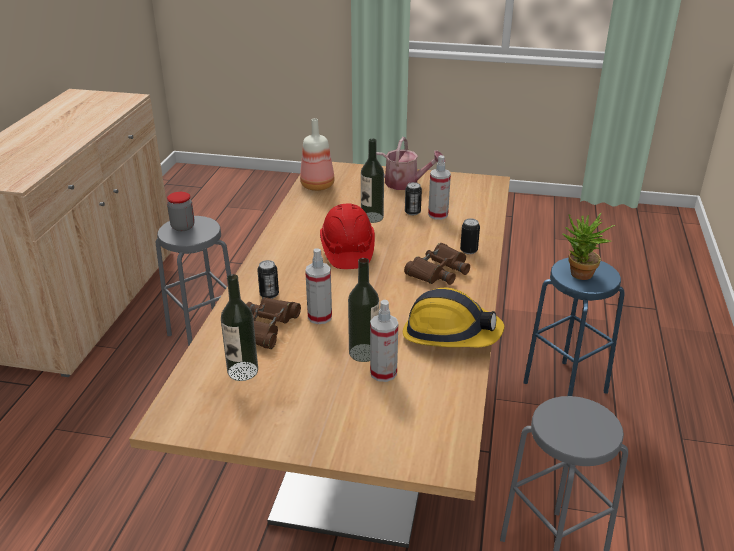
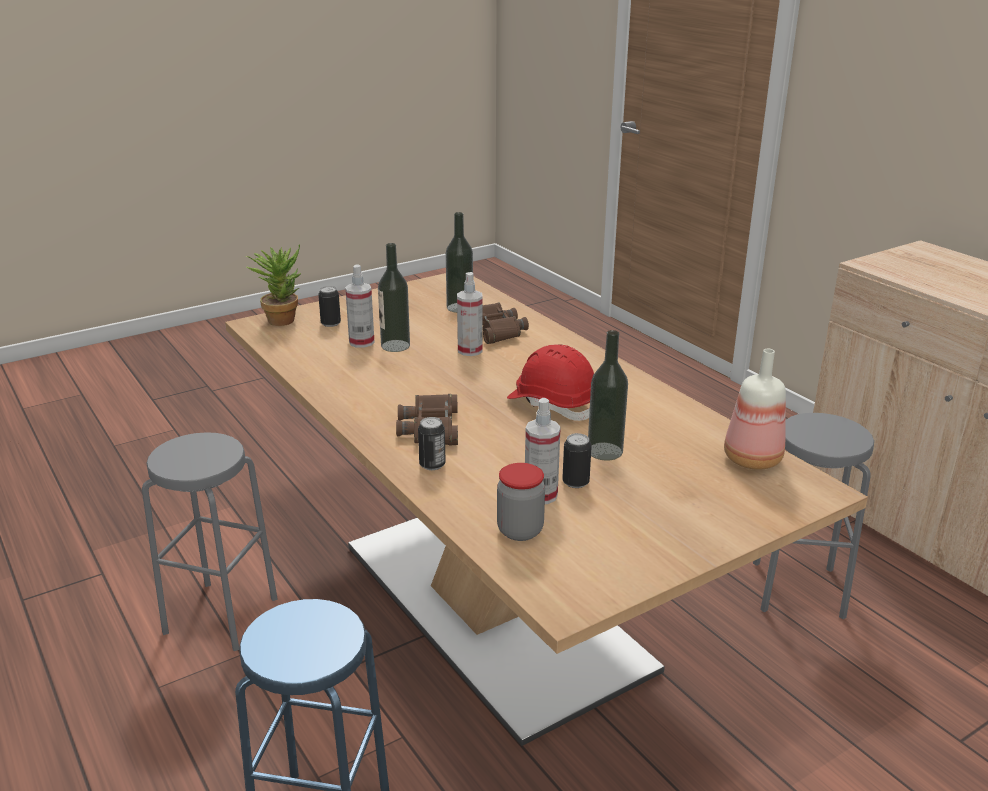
camera: 135 degrees right, 5 degrees down
(183, 227) = (838, 432): jar -> jar (520, 530)
(269, 295) = (539, 346): can -> can (330, 323)
(406, 183) = (669, 525): watering can -> none
(450, 334) = (343, 383): hard hat -> none
(579, 276) = (309, 626): potted plant -> potted plant (282, 318)

